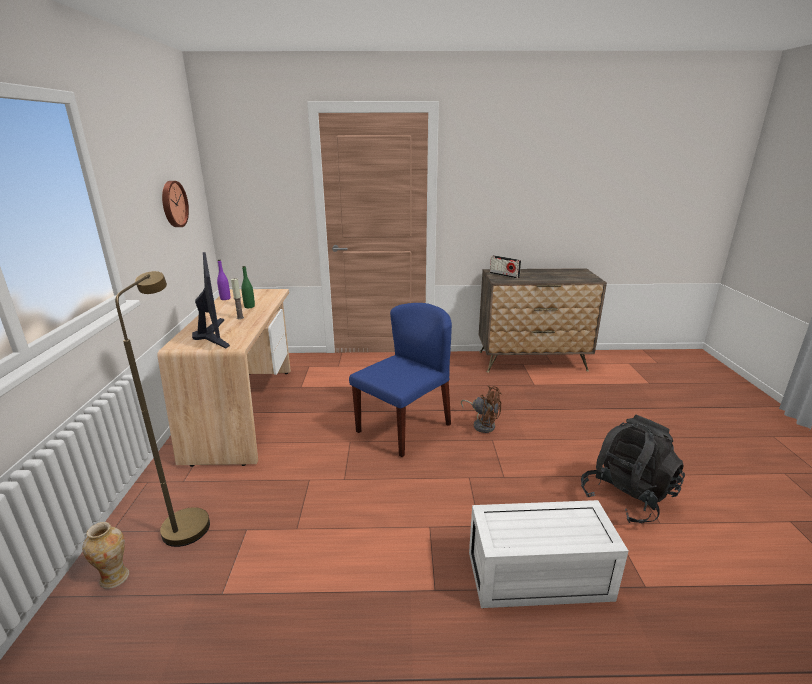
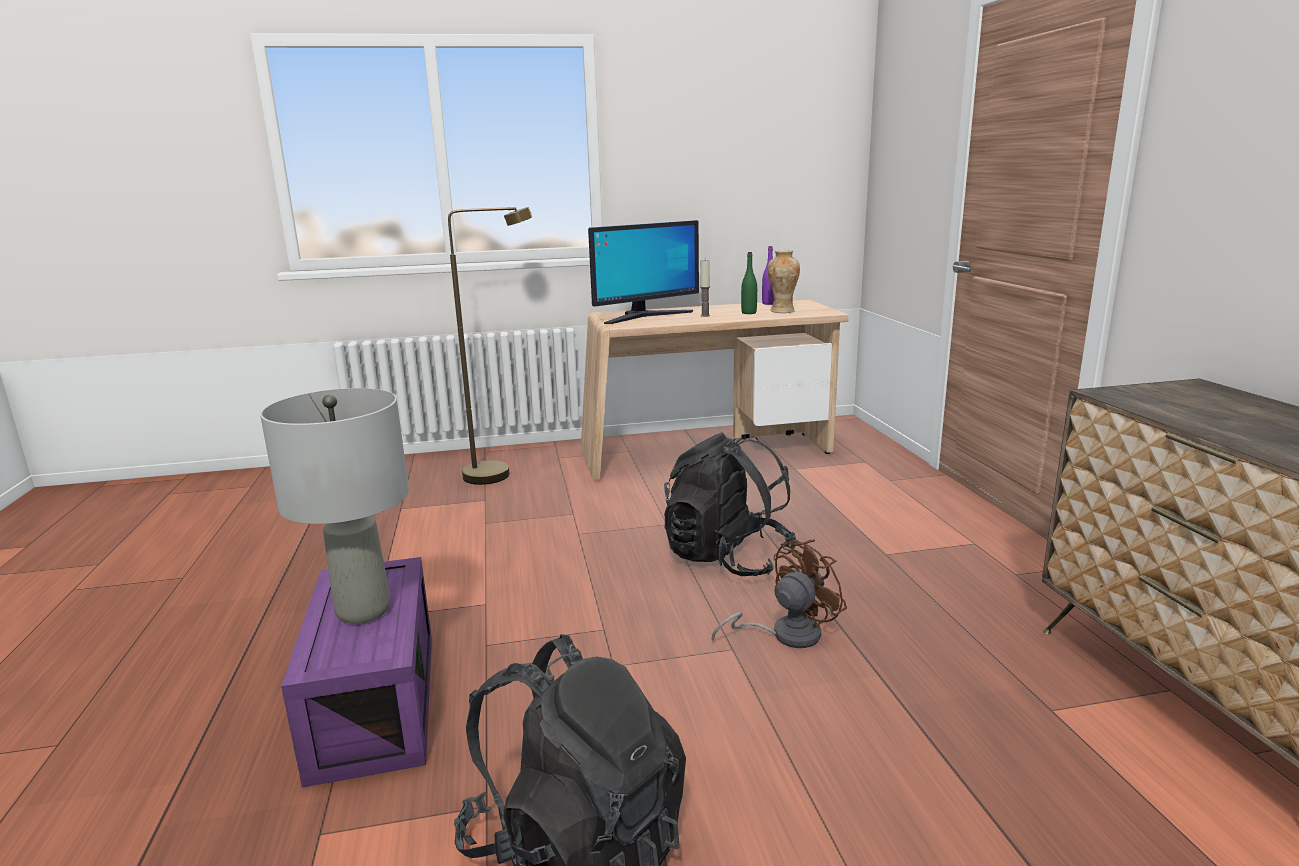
camera: 80 degrees right, 5 degrees down
(115, 578) = (428, 467): vase -> vase (782, 311)
(173, 204) = (756, 166): wall clock -> none
(404, 427) = (727, 558): blue chair -> black backpack
(482, 424) = (785, 635): brown fan -> brown fan turned 150 degrees counterclockwise
(504, 275) = (1177, 396): radio -> none
(537, 577) = (372, 701): white storage box -> purple storage box
(543, 525) = (364, 609): none -> grey table lamp

